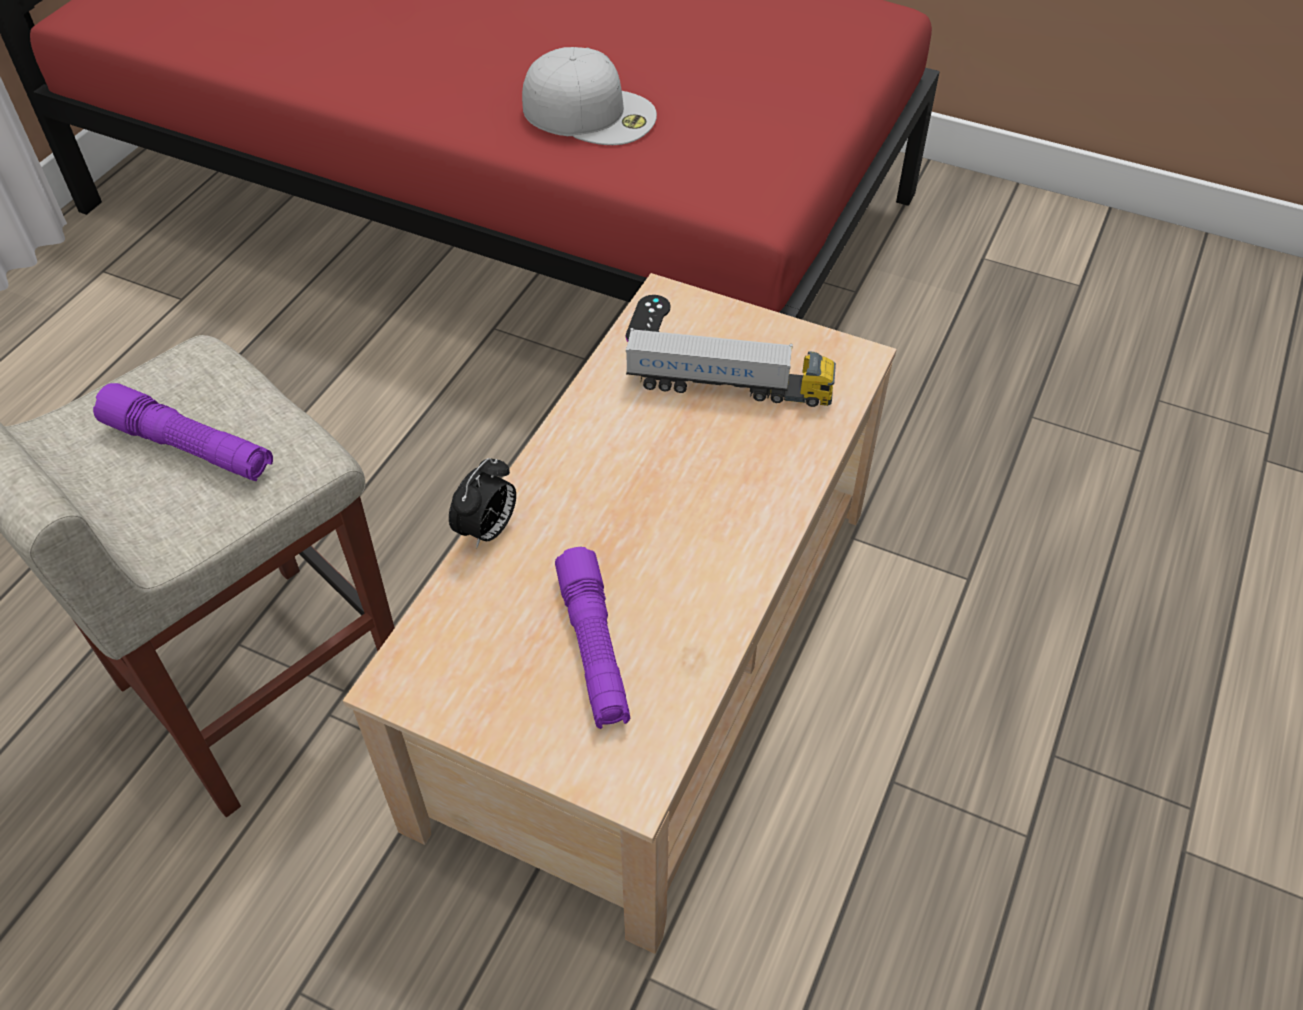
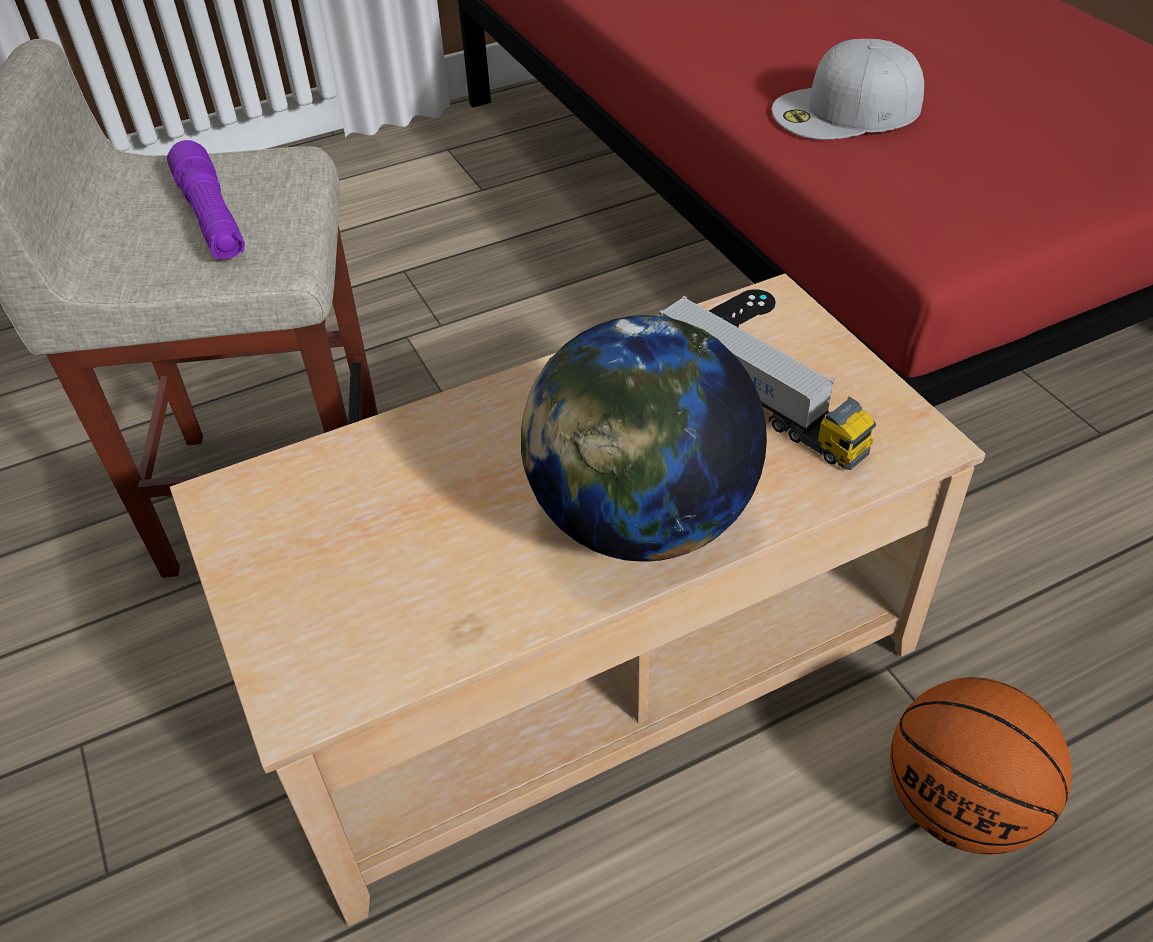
camera: 40 degrees right, 5 degrees down
(487, 530) = (414, 416): alarm clock -> none
(590, 112) = (845, 111): white cap -> white cap turned 105 degrees clockwise
(594, 648) = (394, 564): purple flashlight -> none
(732, 516) = (640, 521): none -> globe
(962, 601) = (960, 804): none -> basketball

